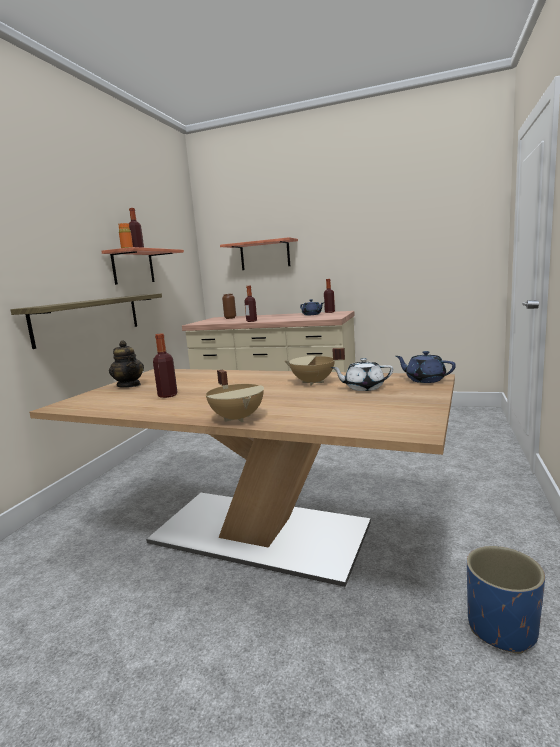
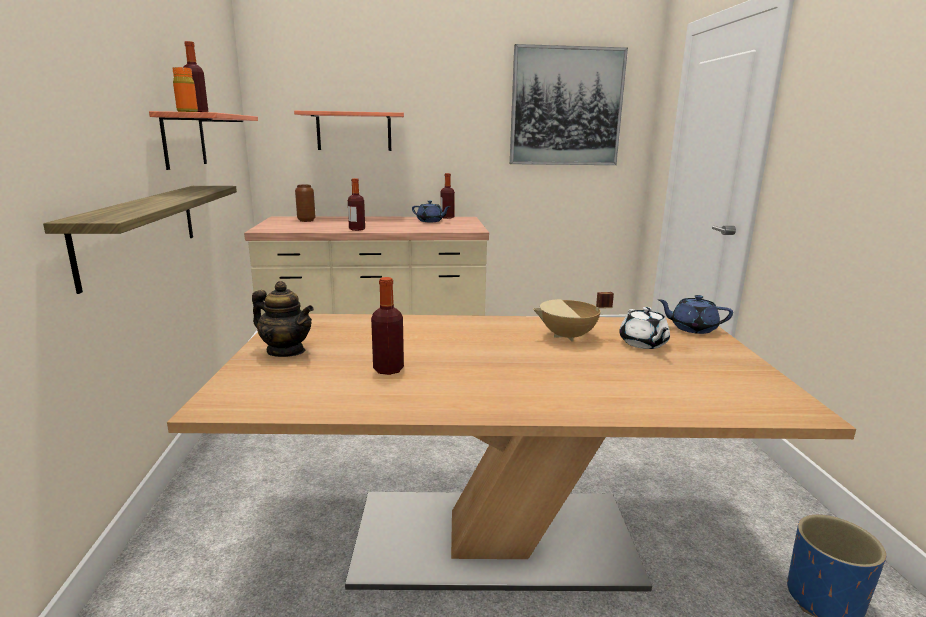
camera: 25 degrees left, 5 degrees up
(238, 418) = (565, 407): beige cooking pot -> none
(363, 388) = (643, 344): white teapot -> white teapot turned 75 degrees counterclockwise
(424, 217) = (566, 107): none -> picture

